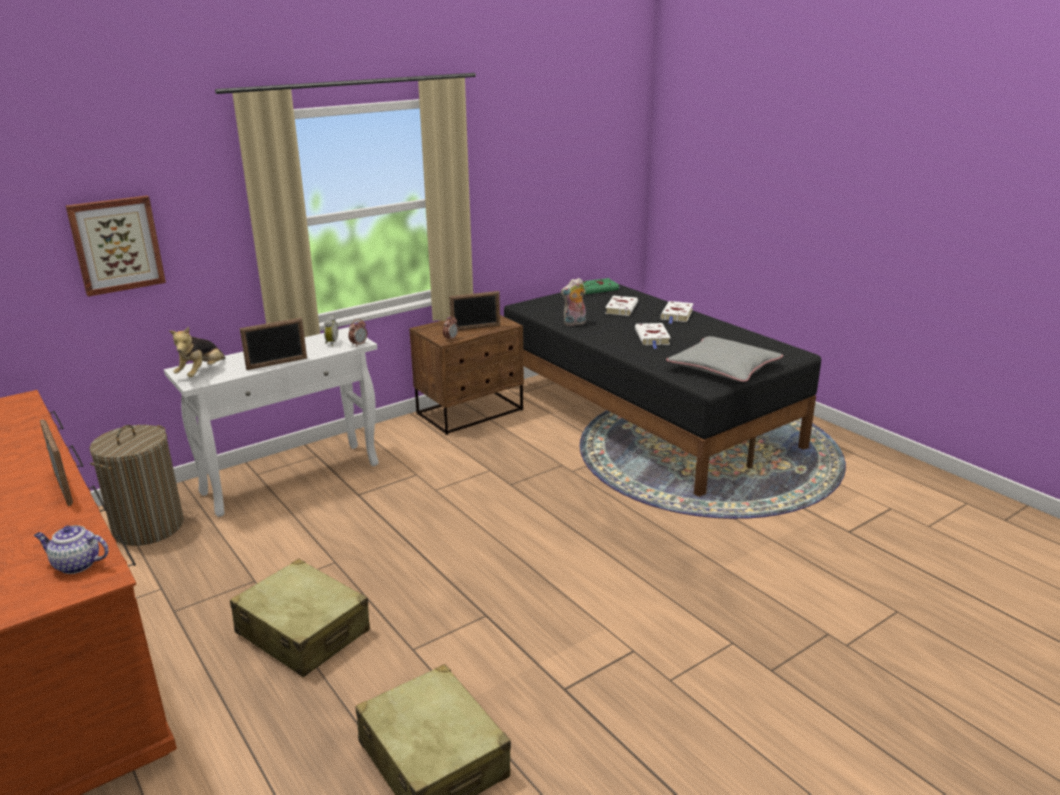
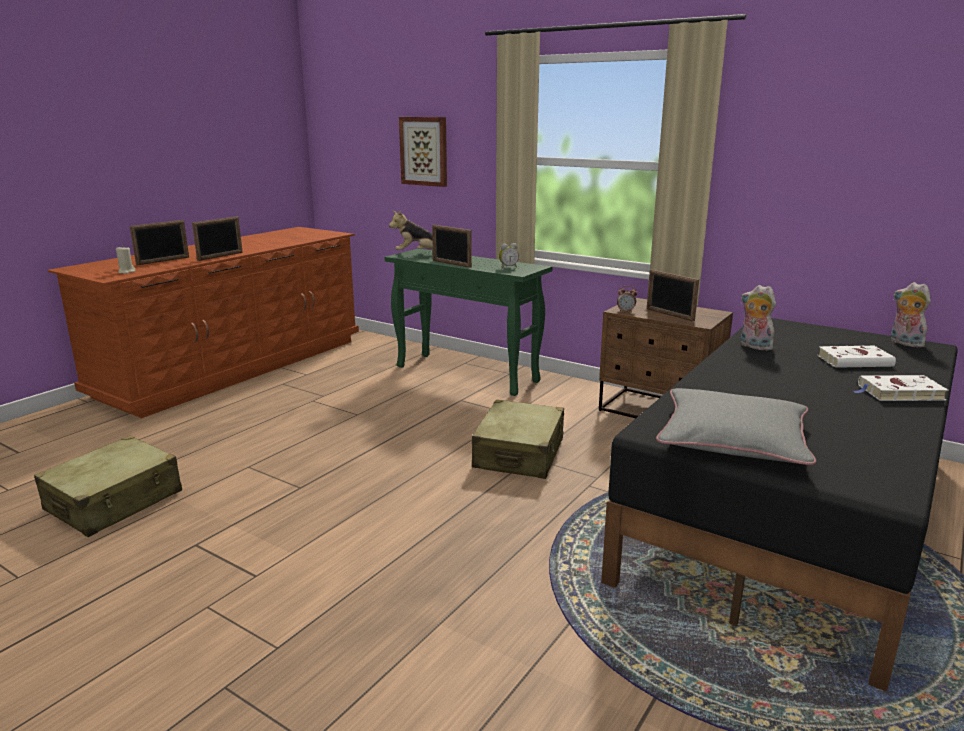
camera: 70 degrees right, 5 degrees down
(27, 535) = (163, 261): none -> picture frame
(75, 565) = (126, 272): teapot -> beige candle
(148, 527) = (375, 353): laundry basket -> none
(292, 478) = (468, 374): white console table -> green console table
(303, 632) = (265, 424): beige suitcase -> beige suitcase (519, 454)
(359, 344) = (514, 273): alarm clock -> none
(598, 289) = (904, 343): green book -> plush toy
(652, 338) = (776, 387): white book -> none

